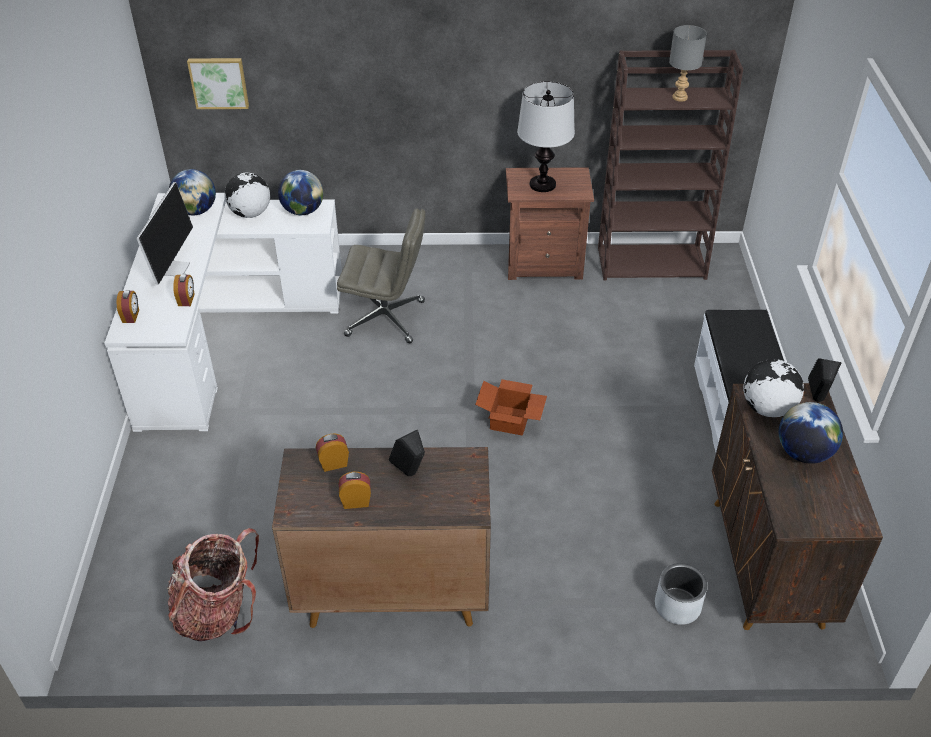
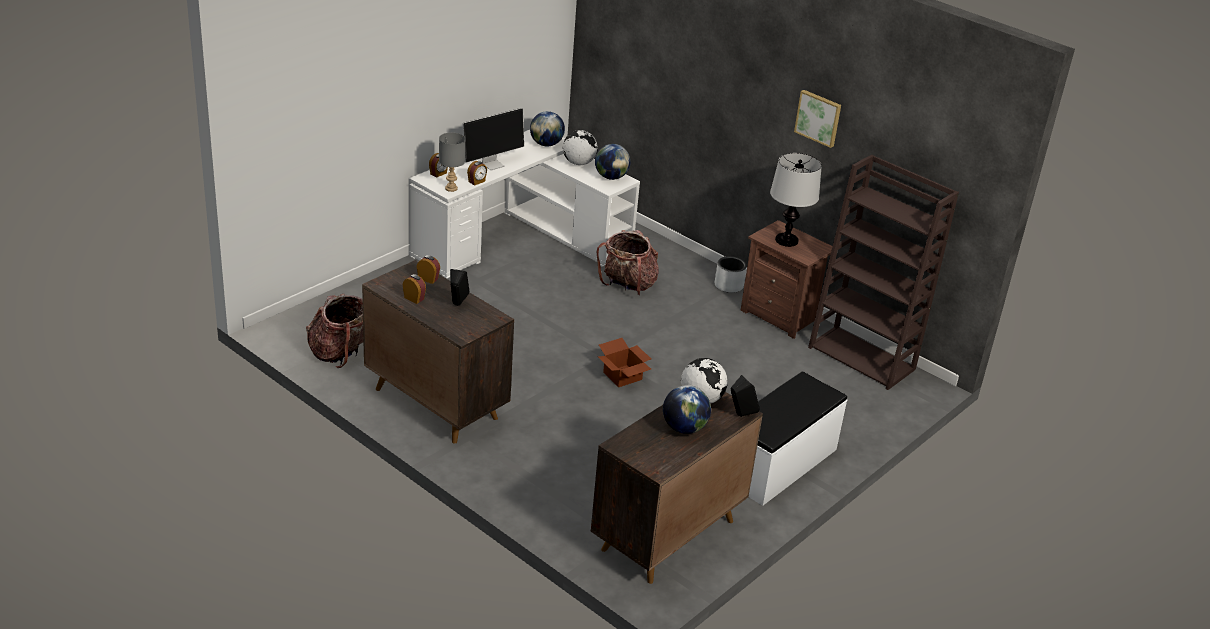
camera: 40 degrees right, 10 degrees down
(219, 82) = (612, 67): picture -> picture (818, 118)
(386, 318) = (628, 285): grey office chair -> backpack
(678, 606) = (579, 514): grey planter -> grey planter (729, 286)
(679, 98) = (899, 211): grey table lamp -> grey table lamp (450, 188)

